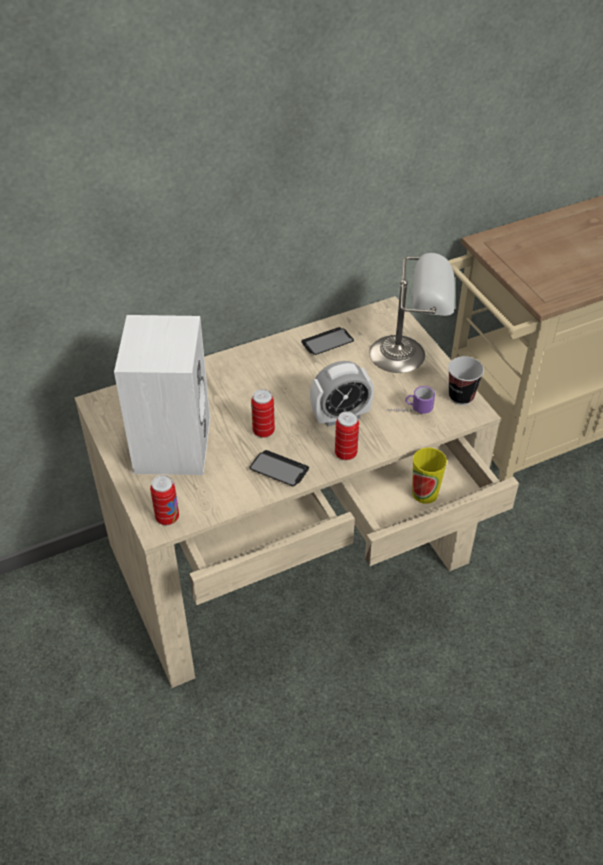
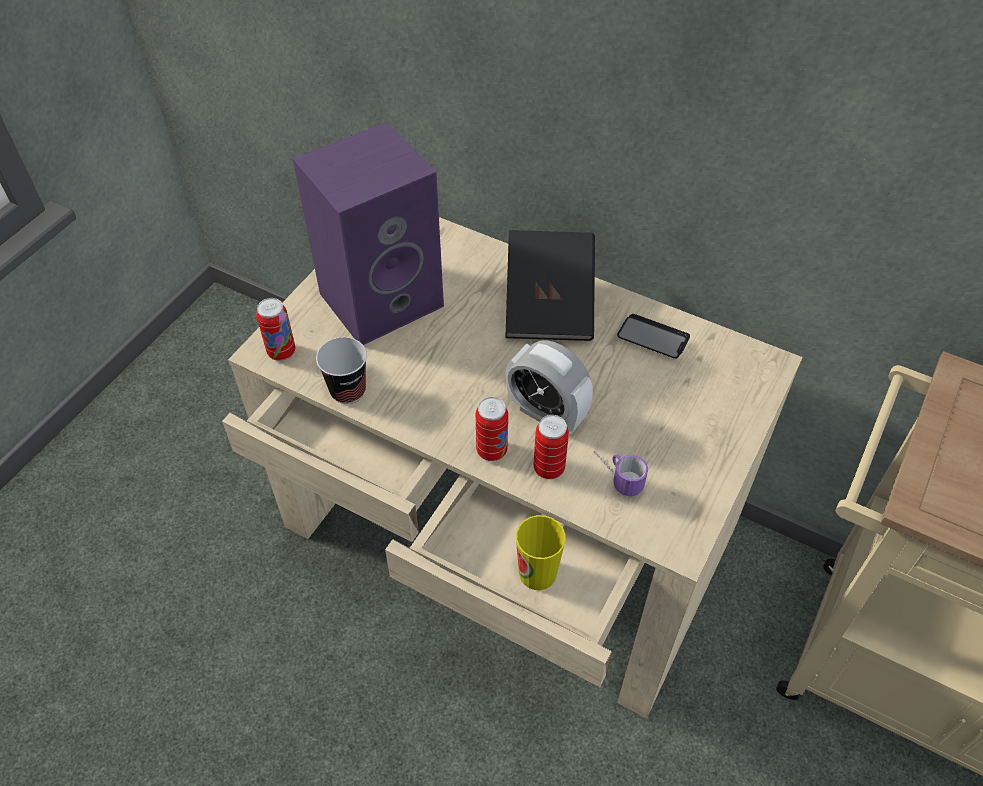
camera: 55 degrees right, 5 degrees up
(171, 443) = (382, 297): white speaker -> purple speaker
(259, 371) = (549, 306): none -> black book
(263, 431) = (463, 359): can -> can (549, 468)
(279, 469) = (418, 404): phone -> none
(409, 353) = (714, 424): white table lamp -> none
(461, 396) = (692, 517): cup -> cup (348, 391)

